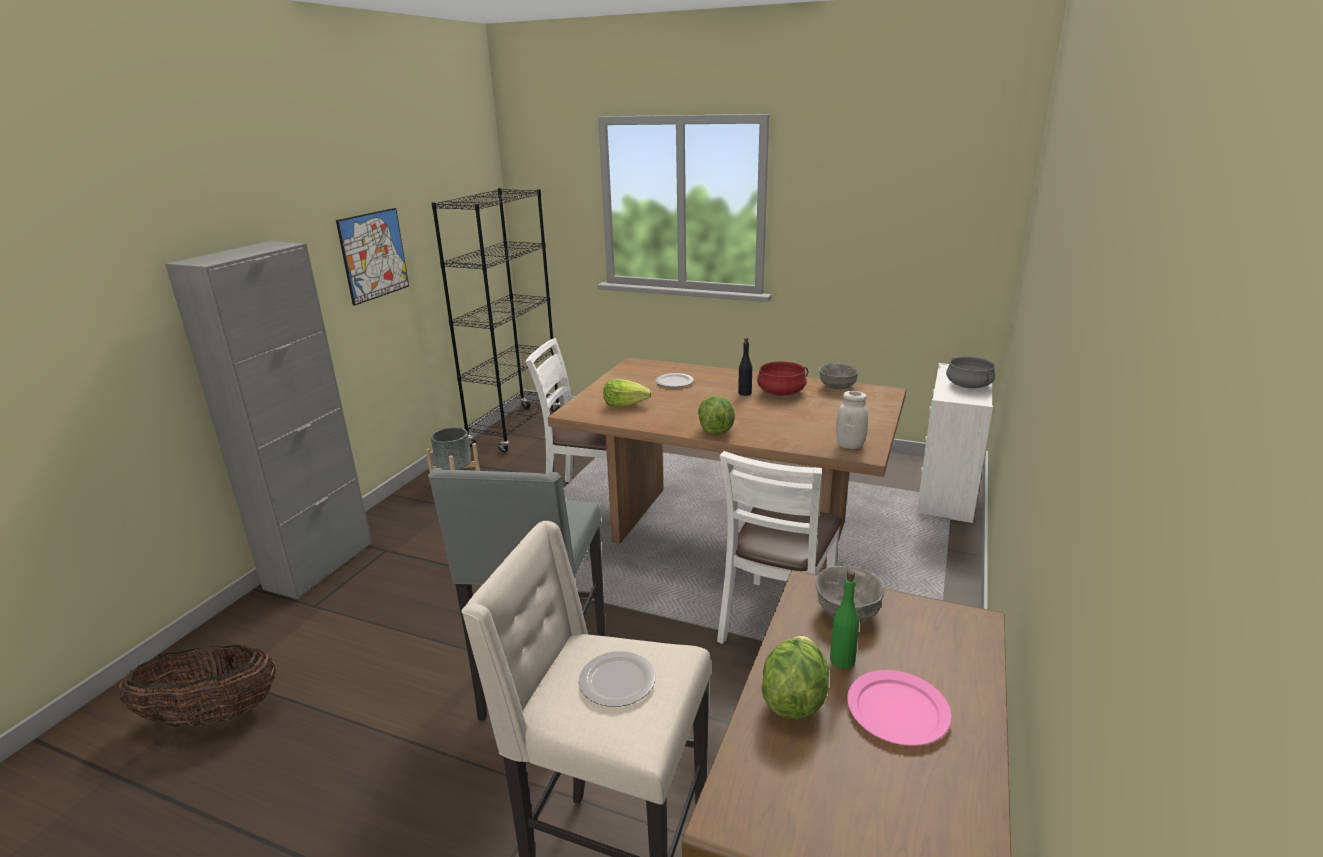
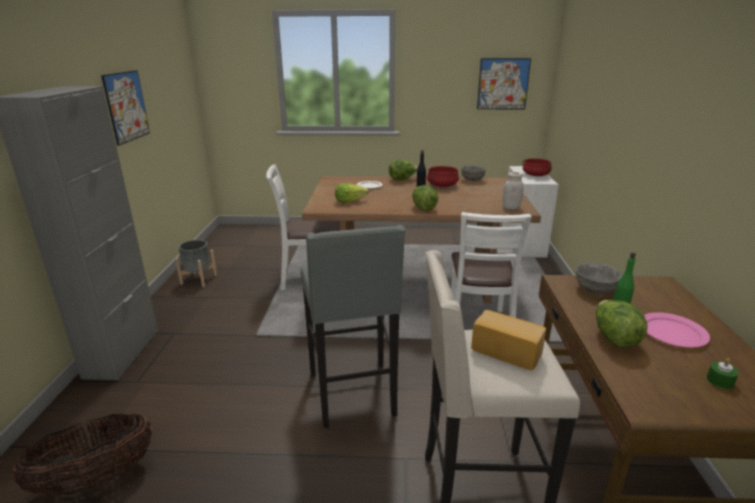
camera: 20 degrees left, 0 degrees up
(515, 428) = (223, 241): black bookcase -> none
(618, 681) = (507, 351): plate -> bread
(732, 375) = (402, 179): none -> lettuce
(889, 810) = (720, 381): none -> green candle
(937, 231) = (503, 84): none -> picture
(968, 385) = (535, 175): grey cooking pot -> red cooking pot

